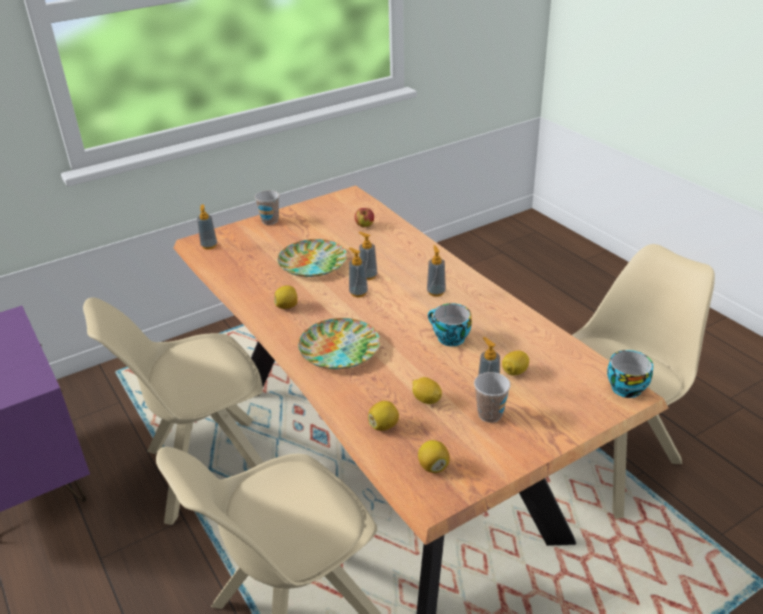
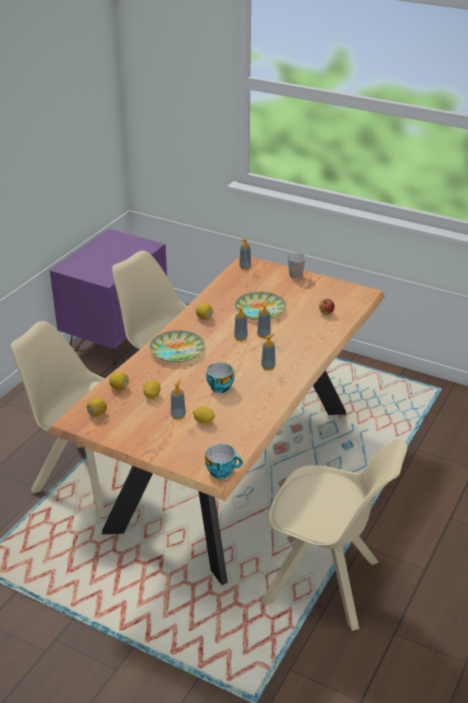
camera: 60 degrees right, 0 degrees up
(490, 414) = (155, 422): cup -> none

